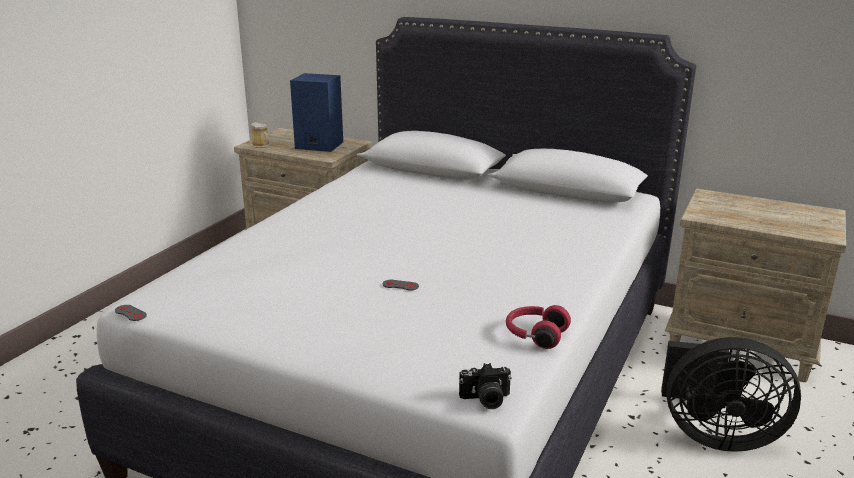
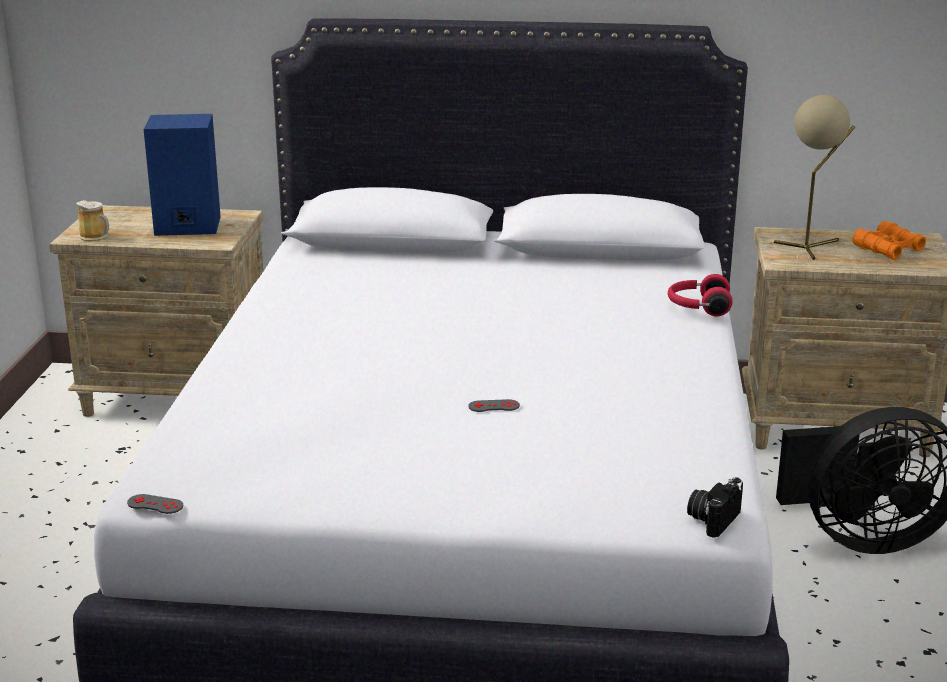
camera: 20 degrees left, 0 degrees up
(485, 400) = (713, 519): camera -> camera turned 150 degrees clockwise
(535, 335) = (709, 438): red headphones -> red headphones (698, 308)
(728, 207) = (810, 247): none -> beige table lamp
(791, 216) = (888, 249): none -> orange binoculars

